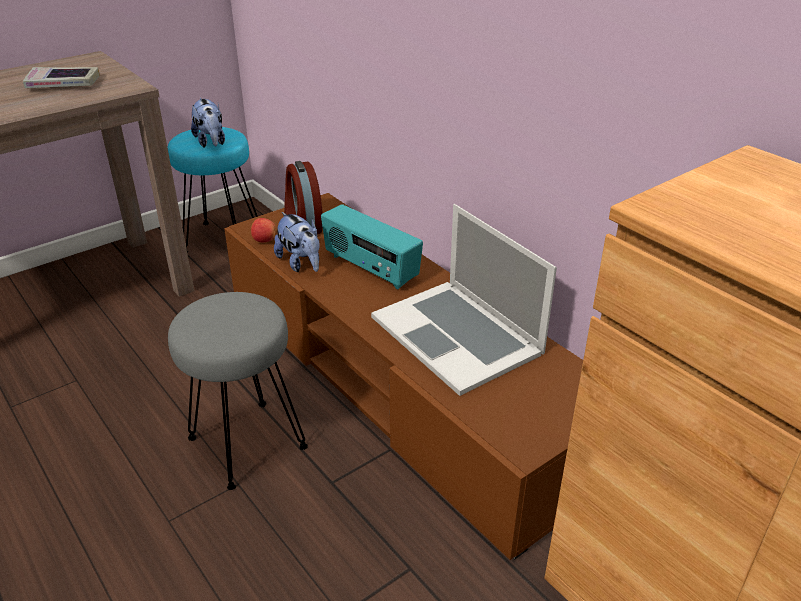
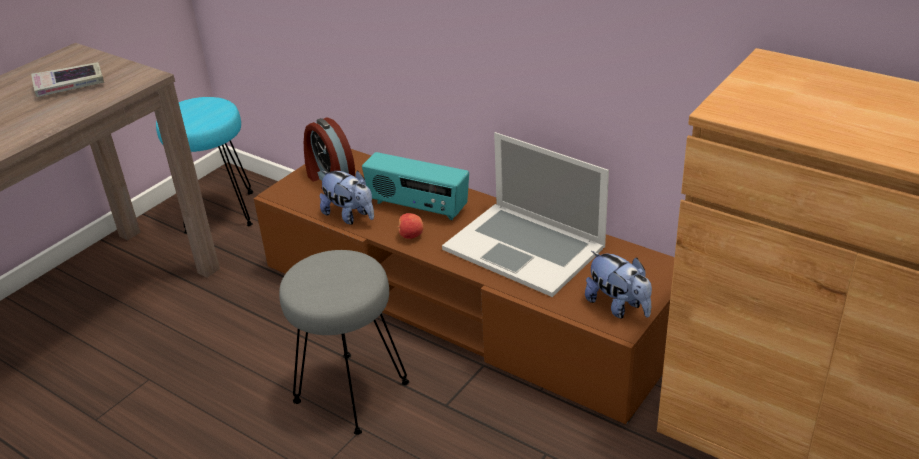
camera: 15 degrees left, 0 degrees up
(211, 142) = (203, 115): plush toy -> plush toy (618, 306)
(264, 240) = (301, 201): apple -> apple (411, 236)

